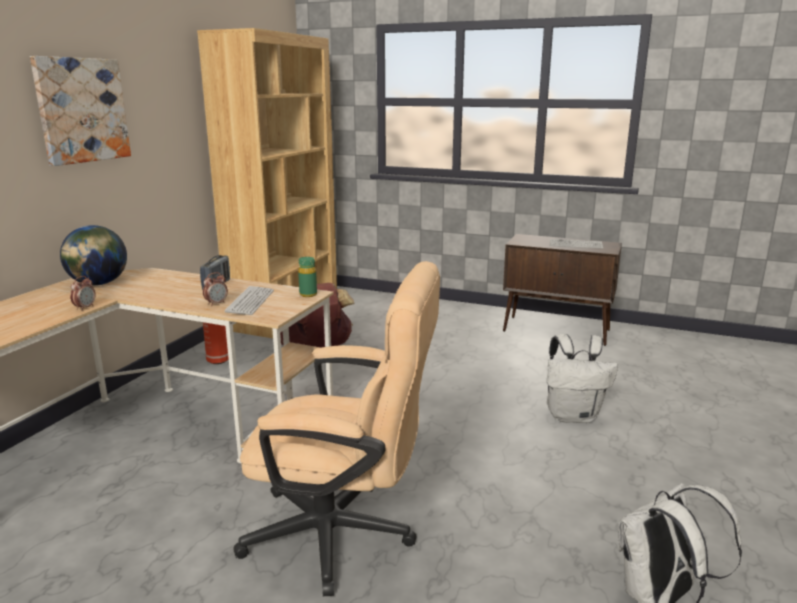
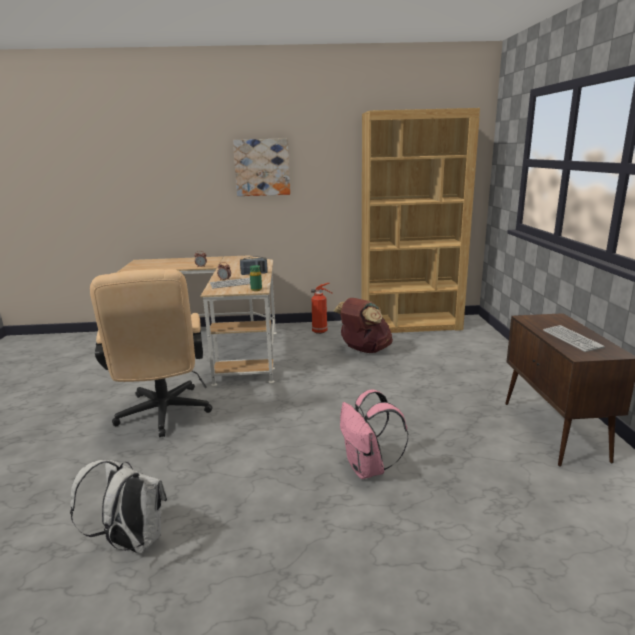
camera: 65 degrees right, 0 degrees up
(98, 284) = (236, 260): globe -> none
(573, 416) = (368, 469): white backpack -> pink backpack

